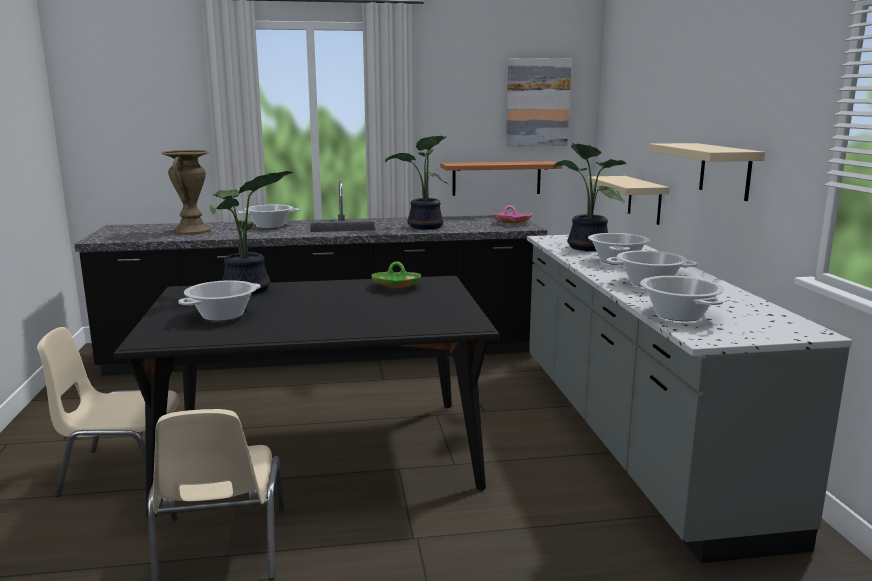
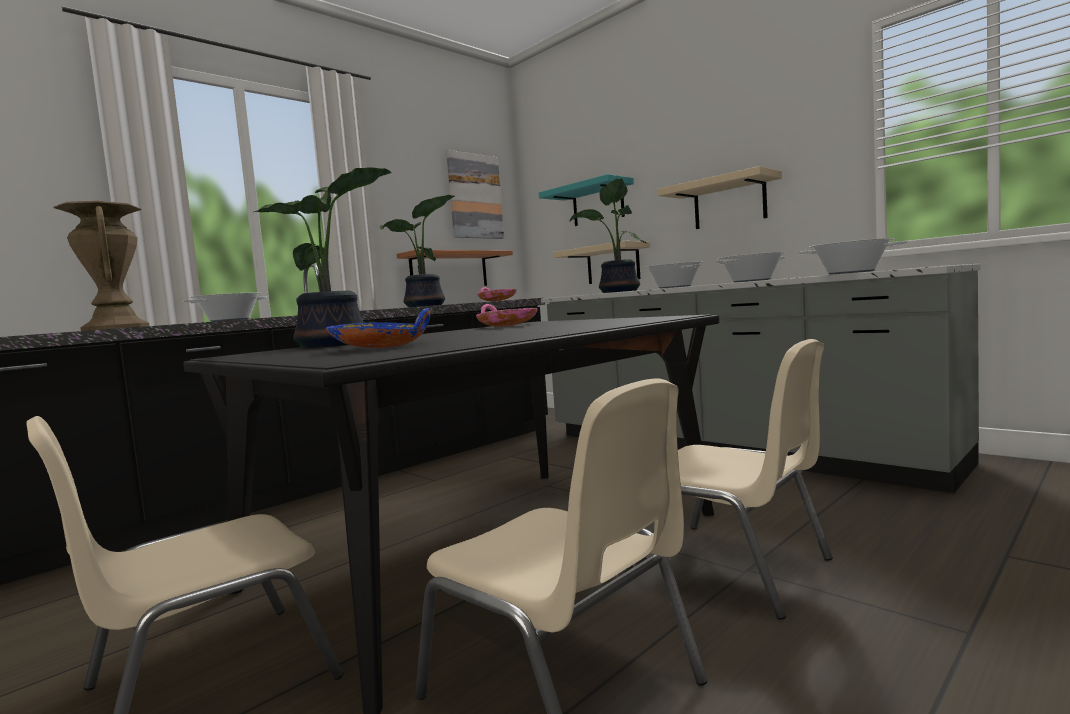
camera: 35 degrees left, 10 degrees down
(223, 315) = (381, 347): cooking pot -> blue bowl
(396, 286) = (506, 326): green bowl -> pink bowl
(410, 532) = (732, 568): none -> beige chair
(643, 130) = (598, 204): none -> turquoise shelf

